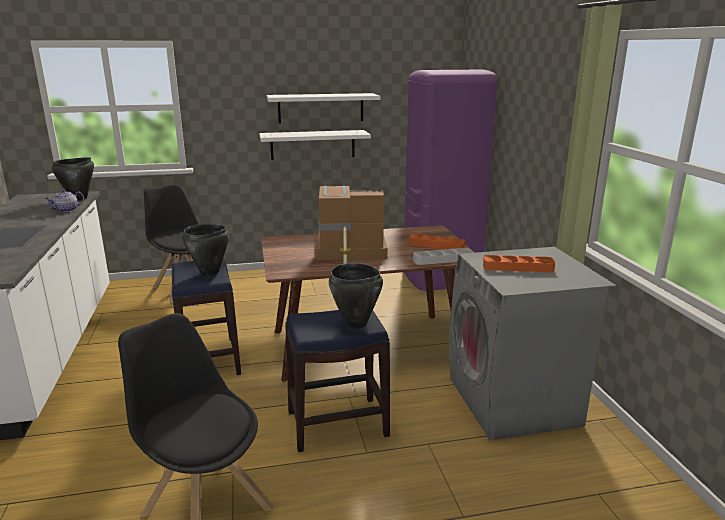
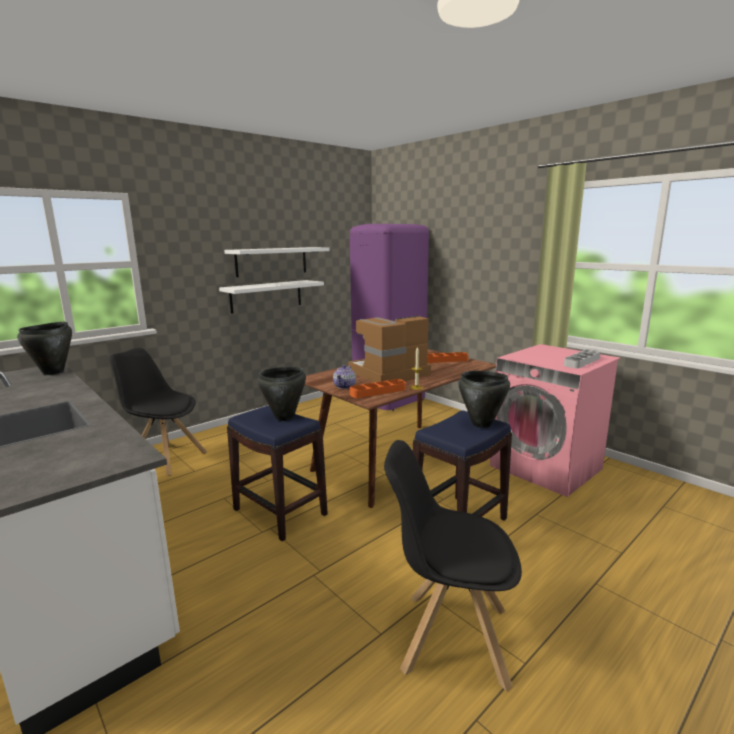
camera: 30 degrees left, 5 degrees down
(67, 210) = (63, 384): teapot -> teapot (345, 386)
(442, 259) = (468, 368): grey tray -> grey tray (582, 362)
(515, 402) = (547, 467): grey washing machine -> pink washing machine
(518, 267) = (550, 358): orange tray -> orange tray (378, 391)

